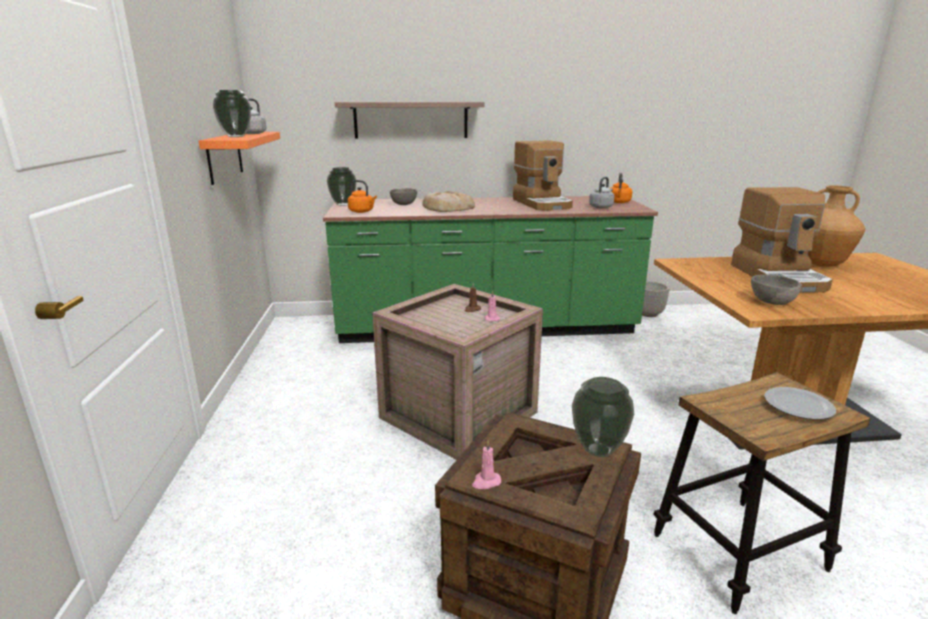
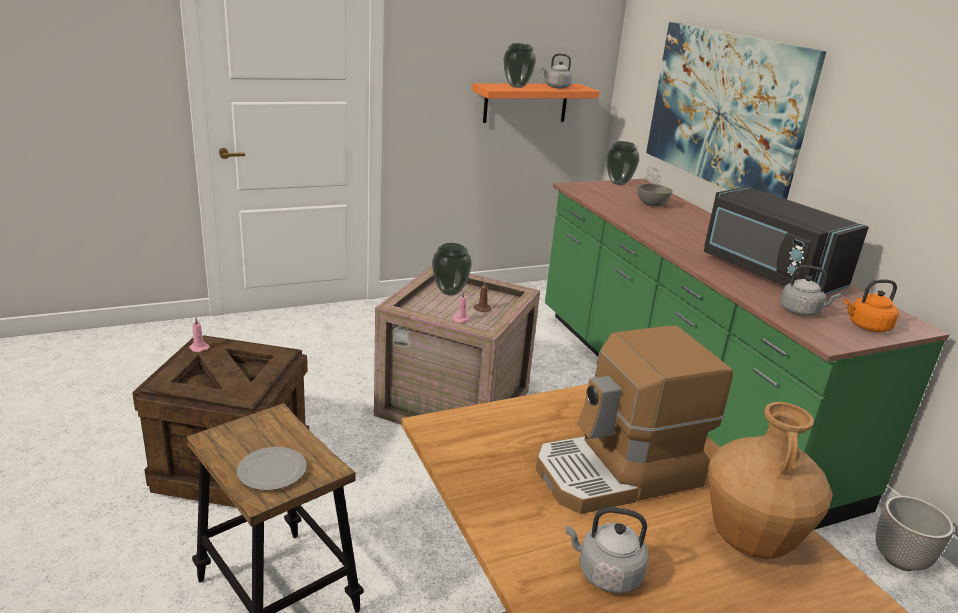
camera: 70 degrees right, 5 degrees up
(362, 211) = (595, 193): orange kettle -> none
(411, 120) = (724, 110): shelf -> picture
(447, 208) = (663, 224): bread -> none
(543, 203) = (767, 272): coffee machine -> black microwave
(597, 450) = (241, 390): vase -> vase (449, 292)
(772, 303) = (477, 444): grey bowl -> none
(880, 291) = (605, 573): none -> grey kettle

